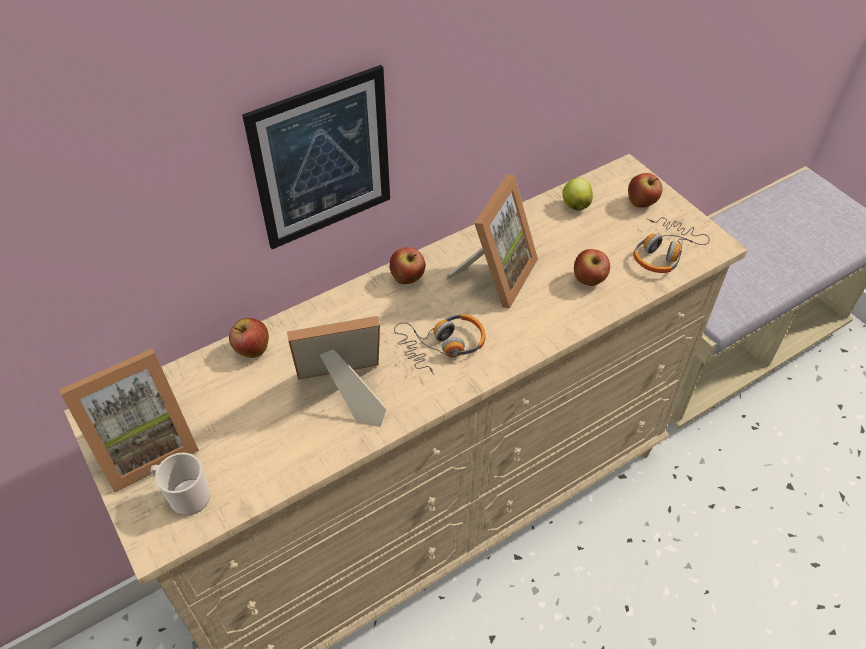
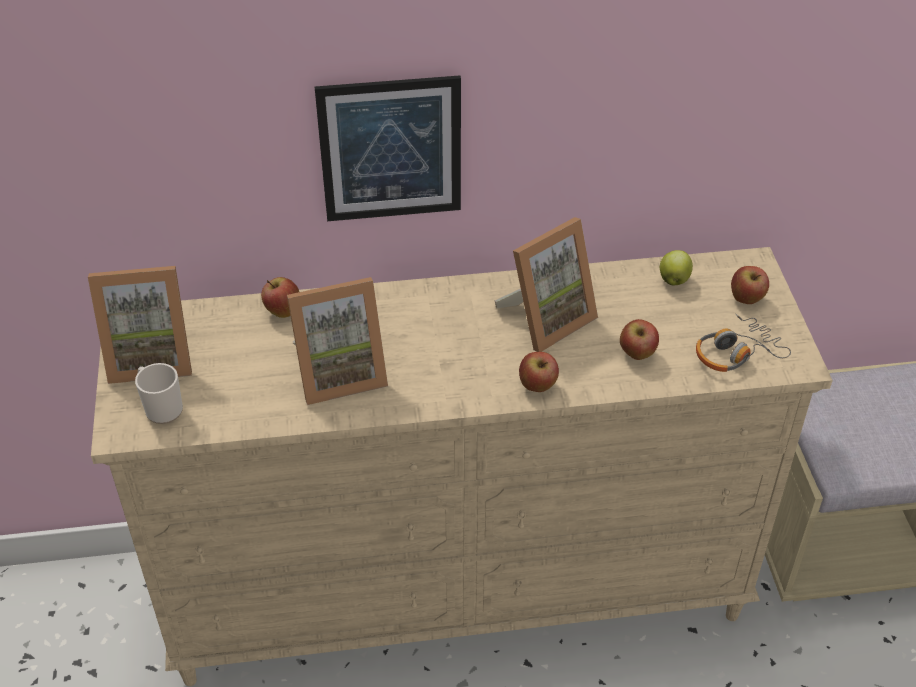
camera: 25 degrees right, 5 degrees down
(343, 393) = (339, 373): picture frame -> picture frame turned 150 degrees clockwise
(408, 279) = (459, 295): apple -> apple (537, 386)
(442, 346) = (454, 365): headphones -> none

